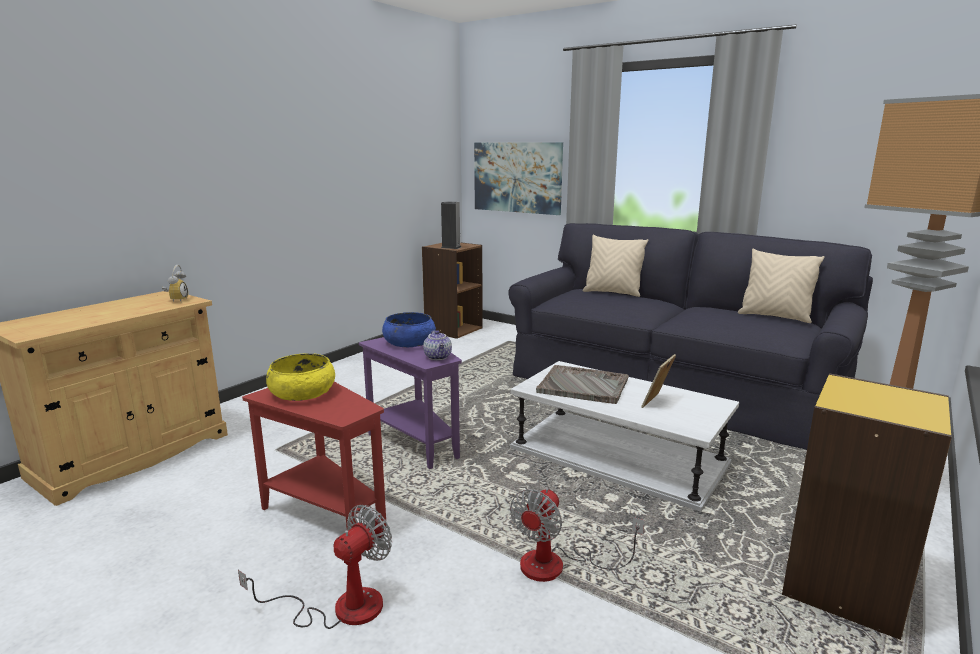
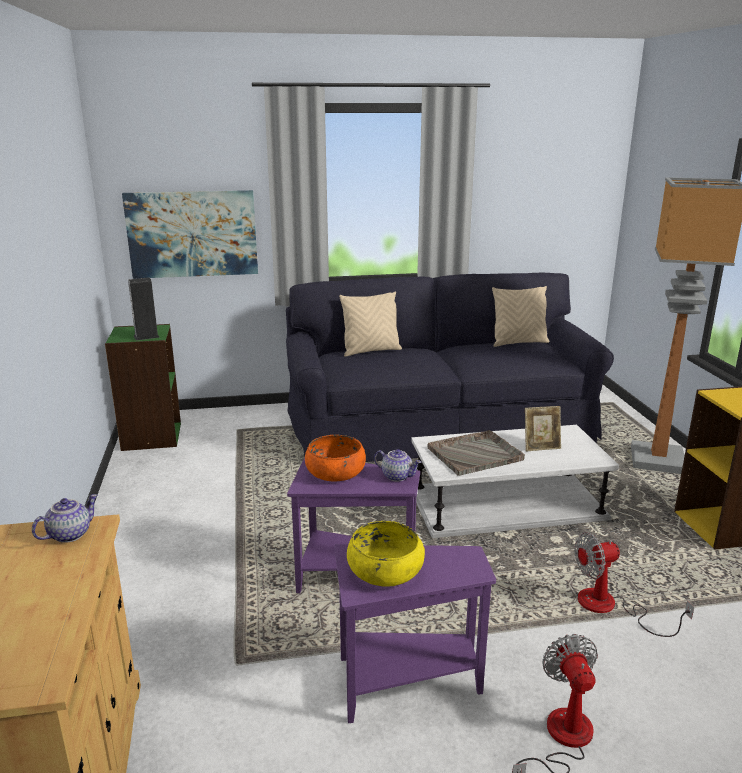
camera: 45 degrees left, 5 degrees up
(177, 300) = (69, 534): alarm clock -> teapot
(325, 510) = (403, 683): red side table -> purple side table
(409, 342) = (335, 472): blue bowl -> orange bowl
(453, 329) = (151, 436): brown bookcase -> green bookcase
(558, 565) = (610, 607): fan -> fan turned 90 degrees clockwise
(656, 402) = (541, 447): picture frame -> picture frame turned 90 degrees counterclockwise

